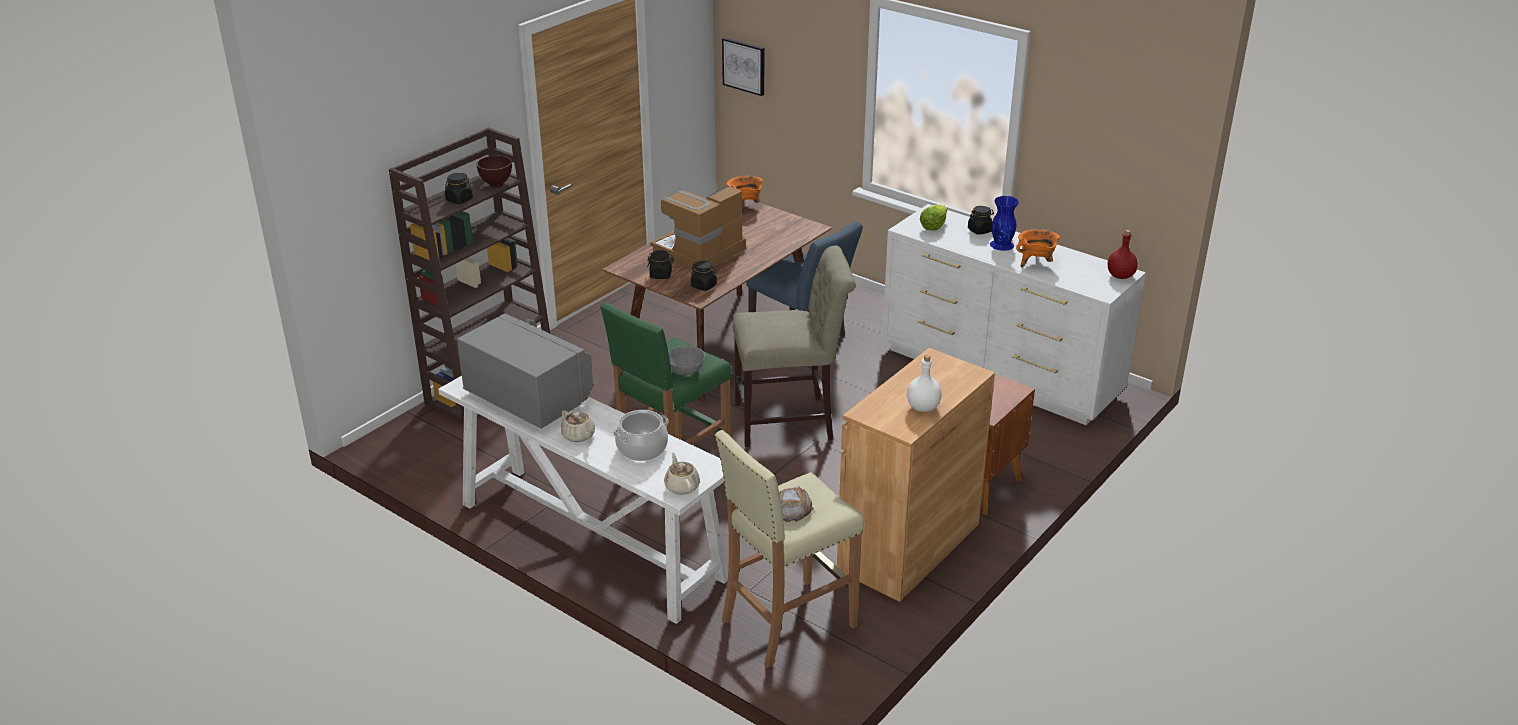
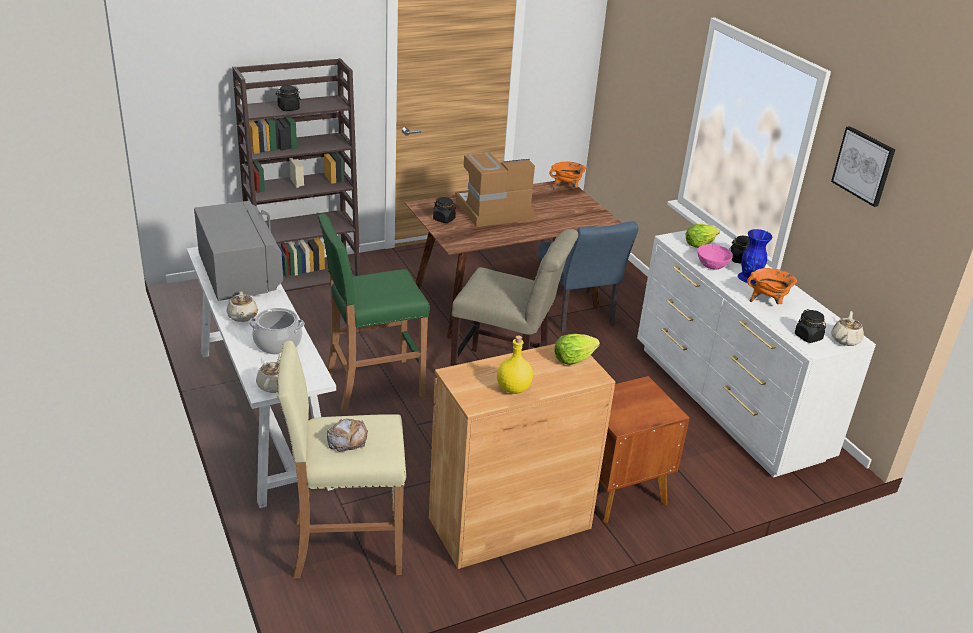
camera: 25 degrees right, 0 degrees up
(495, 185) = (326, 106): brown bowl -> none
(685, 371) = (383, 296): grey bowl -> none
(704, 286) = (469, 237): black jar -> black jar (808, 337)
(744, 66) = (617, 71): picture -> picture (864, 165)
(923, 407) = (514, 389): white bottle -> yellow bottle
(944, 365) = (573, 359): none -> lettuce
(962, 244) = (712, 266): none -> pink bowl
(1121, 276) = (845, 339): red bottle -> beige teapot

